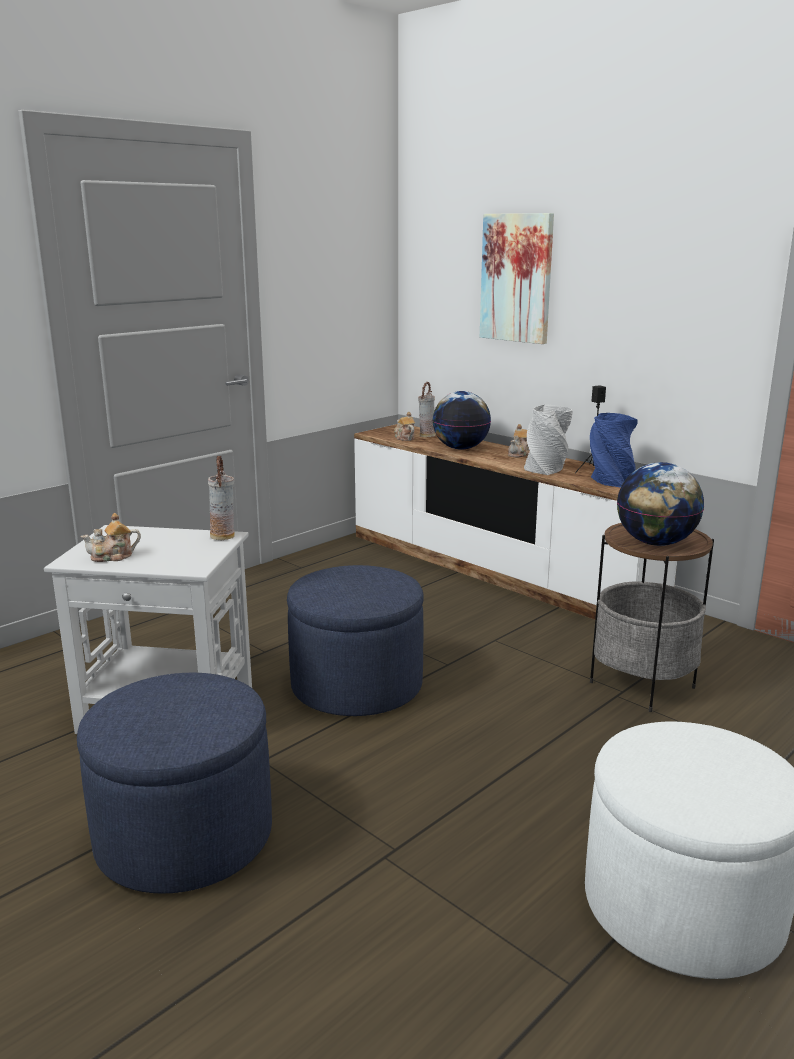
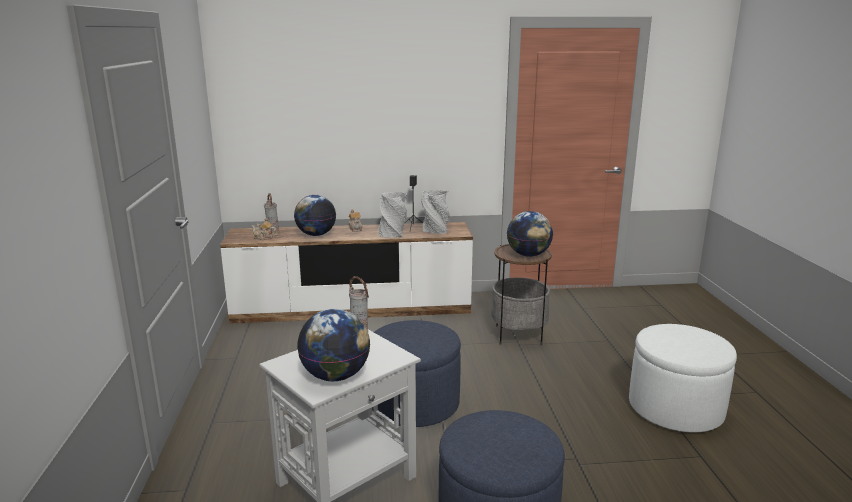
camera: 50 degrees left, 0 degrees up
(113, 557) = (336, 376): teapot -> globe
(517, 278) = (328, 112): picture -> none
(610, 481) = (436, 231): blue vase -> grey vase

